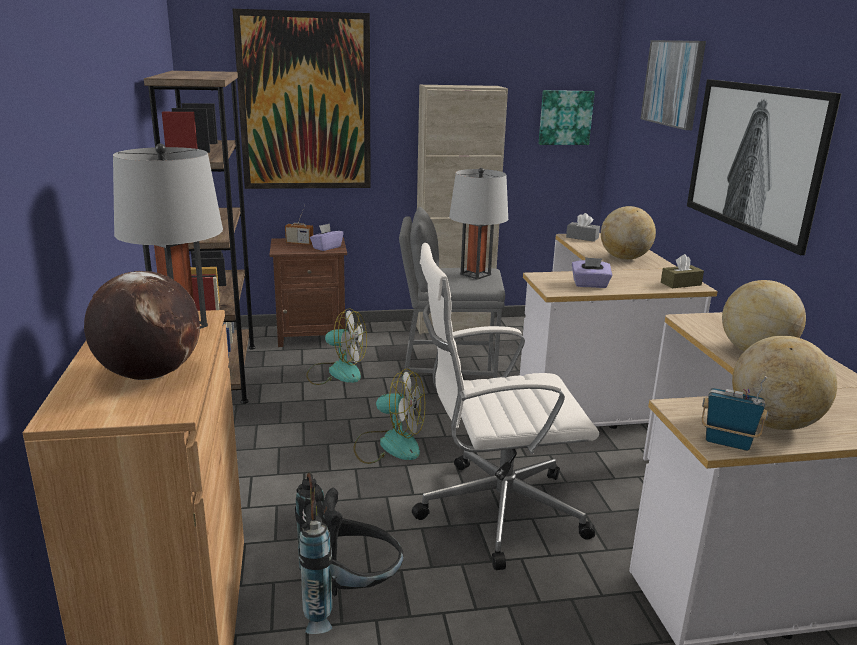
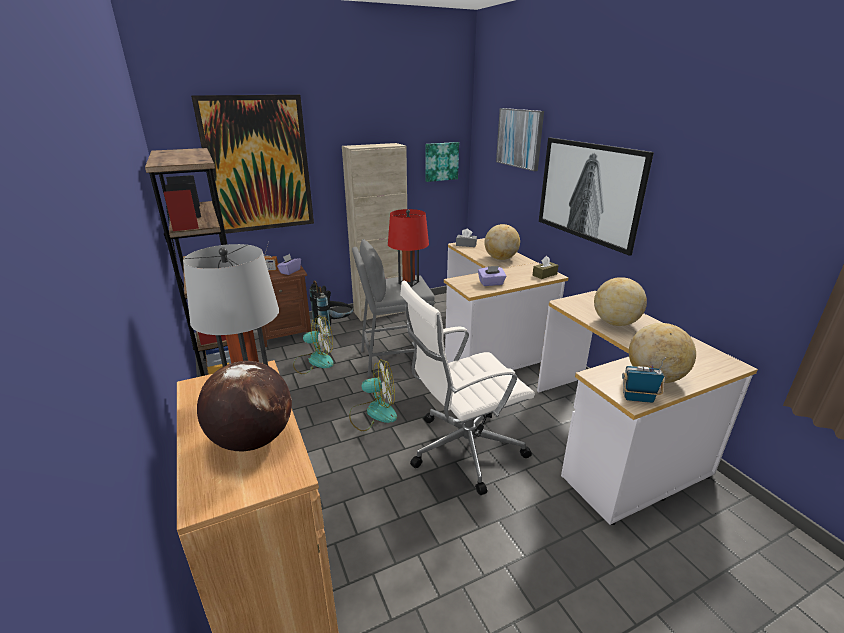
camera: 15 degrees left, 5 degrees up
(348, 600) = (393, 544): black backpack -> black backpack (334, 329)
(475, 274) = (408, 282): grey table lamp -> red table lamp

